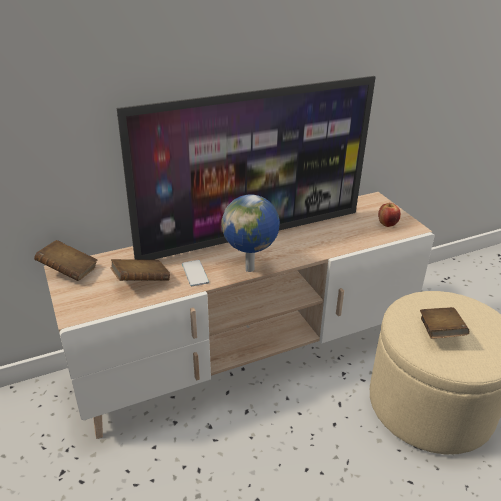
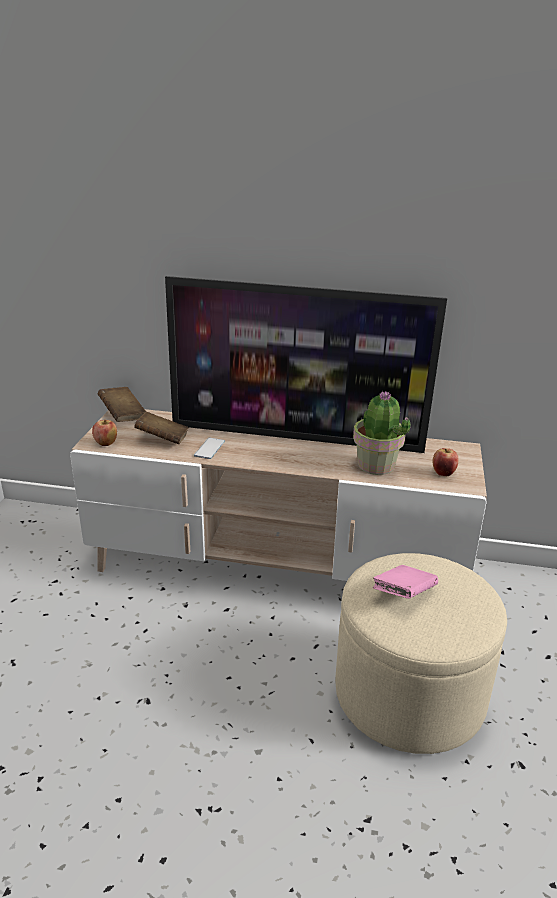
camera: 35 degrees right, 5 degrees down
(89, 308) = (106, 444): none -> apple
(251, 269) = (258, 462): globe -> none
(339, 236) = (376, 466): none -> potted plant
(440, 332) = (403, 594): brown book -> pink book

